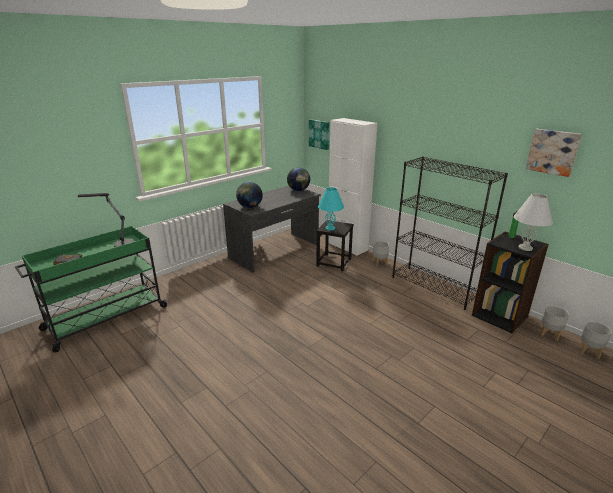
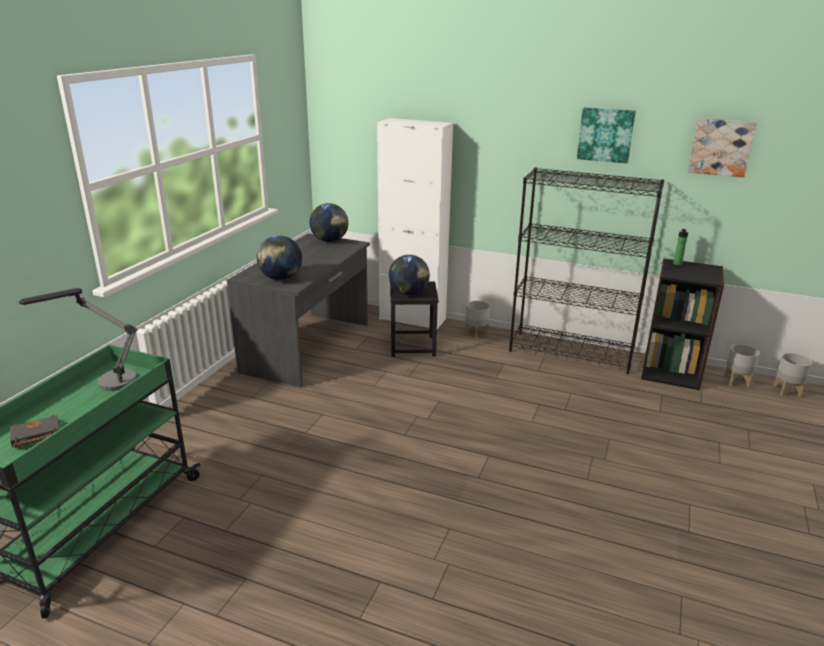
camera: 25 degrees left, 0 degrees up
(319, 134) = (342, 146): picture -> picture (605, 135)
(330, 228) = (409, 293): turquoise table lamp -> globe
(525, 248) = (705, 275): white table lamp -> none

